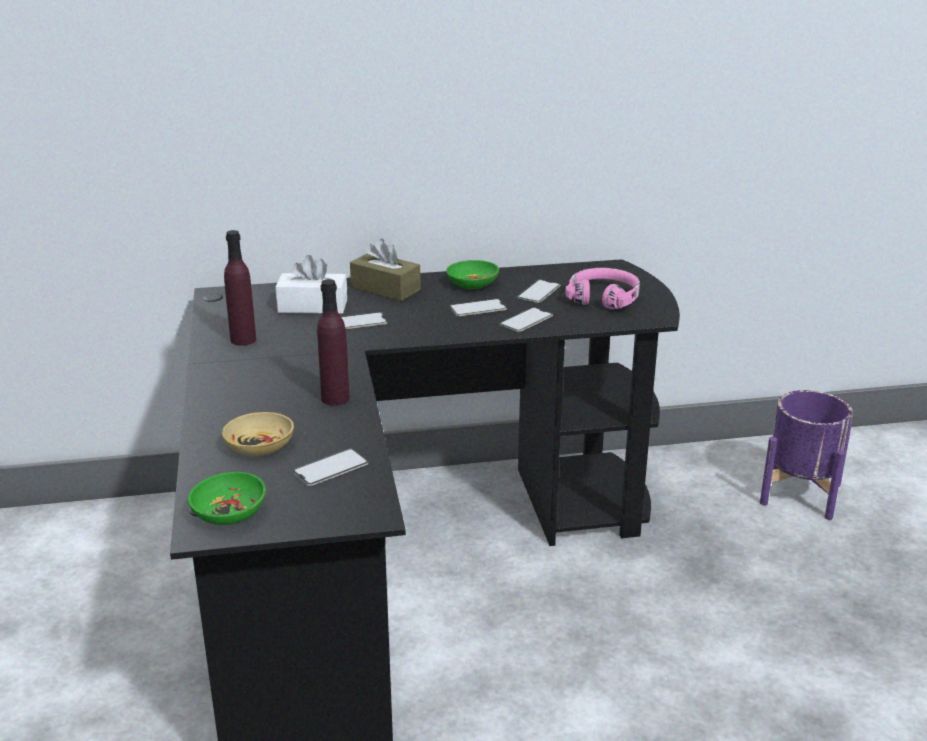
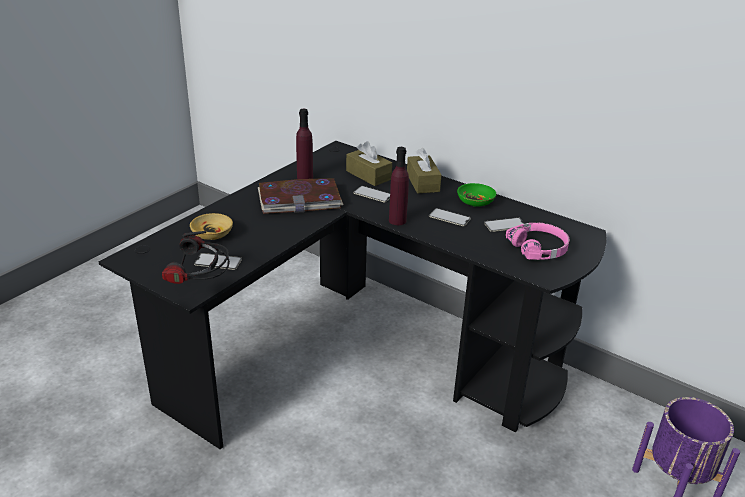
camera: 45 degrees right, 5 degrees up
(230, 513) = (145, 257): green bowl -> none
(287, 363) = (300, 199): none -> book
(312, 306) = (368, 175): white tissue box -> brown tissue box
(335, 398) = (285, 229): purple bottle -> purple bottle (397, 220)
(375, 504) = (200, 291): none -> headphones
(526, 320) = (462, 238): phone -> none

